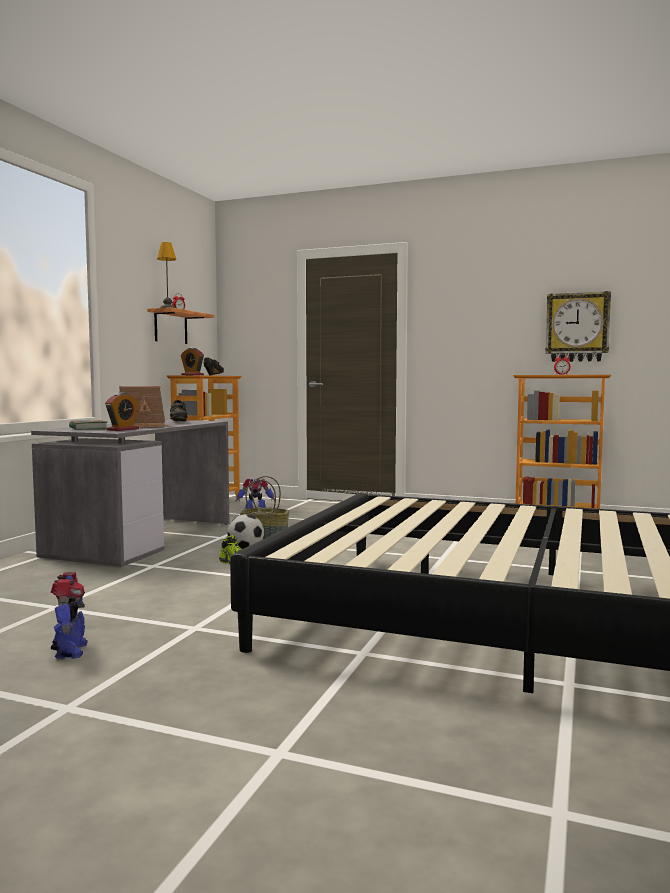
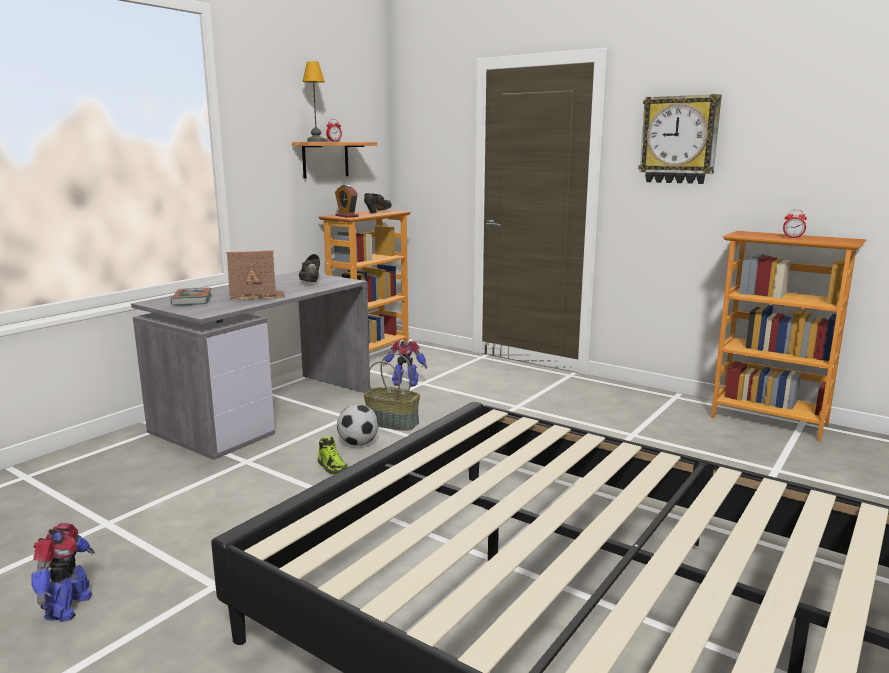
camera: 15 degrees right, 10 degrees up
(123, 429) = (221, 307): alarm clock -> none
(577, 327) = (827, 170): wall clock -> wall clock (679, 140)

